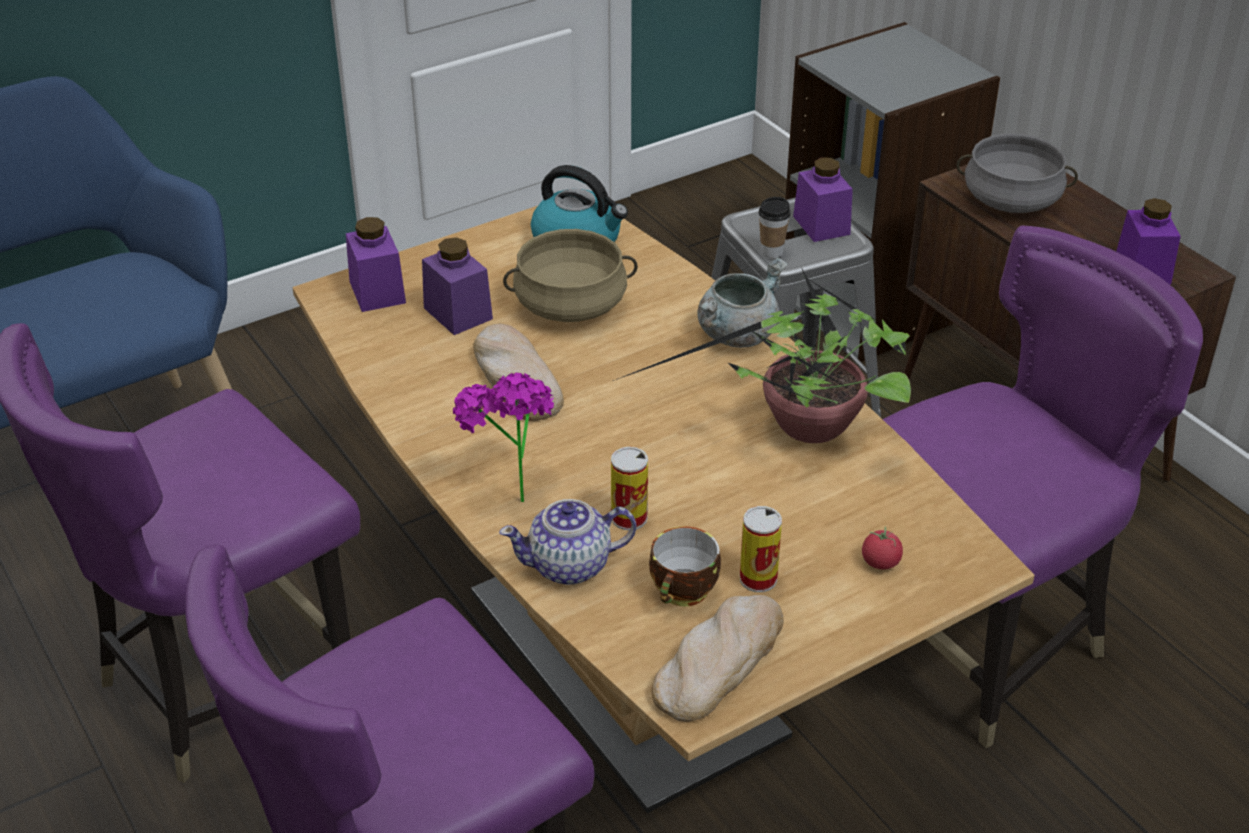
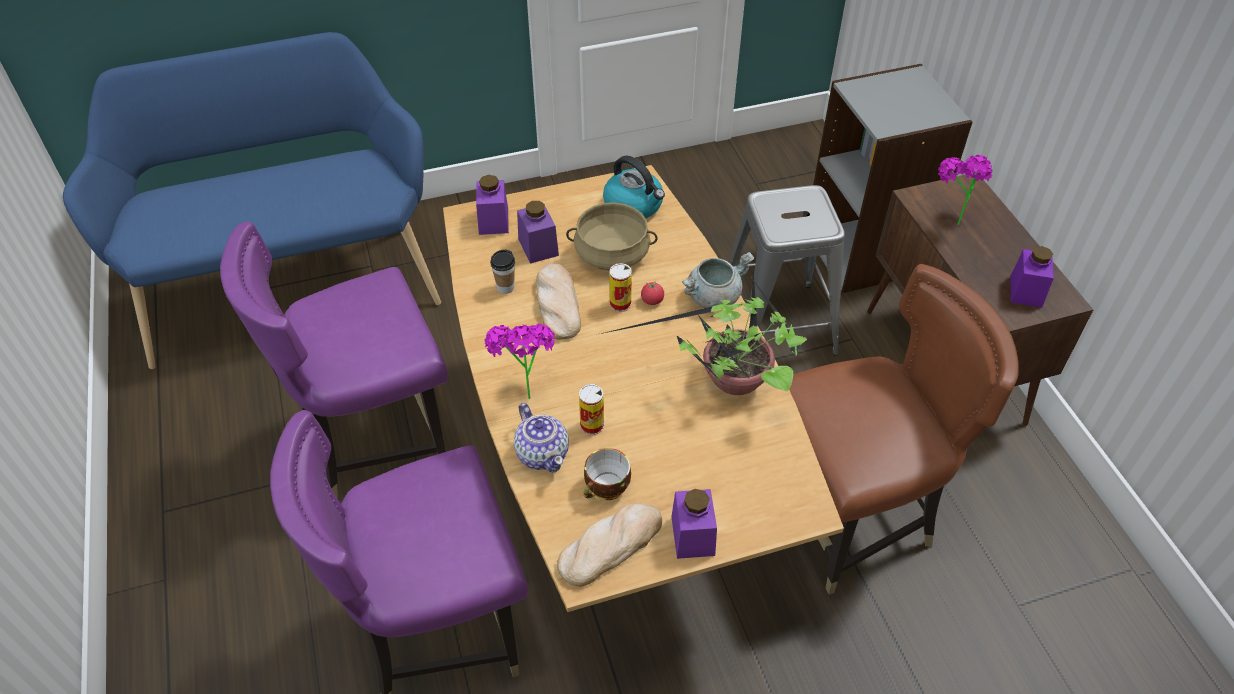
camera: 15 degrees right, 10 degrees up
(570, 566) = (542, 453): teapot -> teapot turned 120 degrees counterclockwise
(758, 579) = (658, 489): can -> can (620, 304)
(771, 252) = (772, 227): cup -> cup (505, 288)
(821, 225) = (814, 212): purple jar -> purple jar (693, 536)
(880, 562) = (743, 495): tomato -> tomato (652, 300)
(979, 645) = (850, 519): purple chair -> brown chair
(1011, 201) = (951, 218): grey cooking pot -> potted plant

